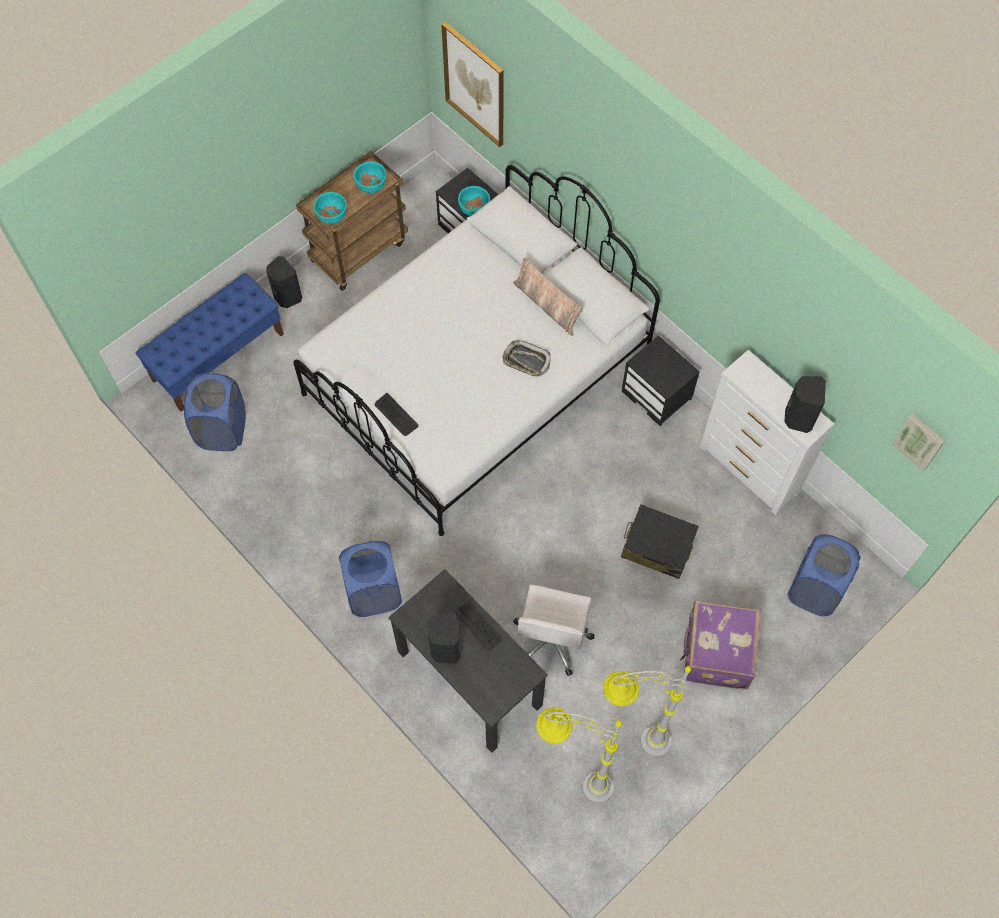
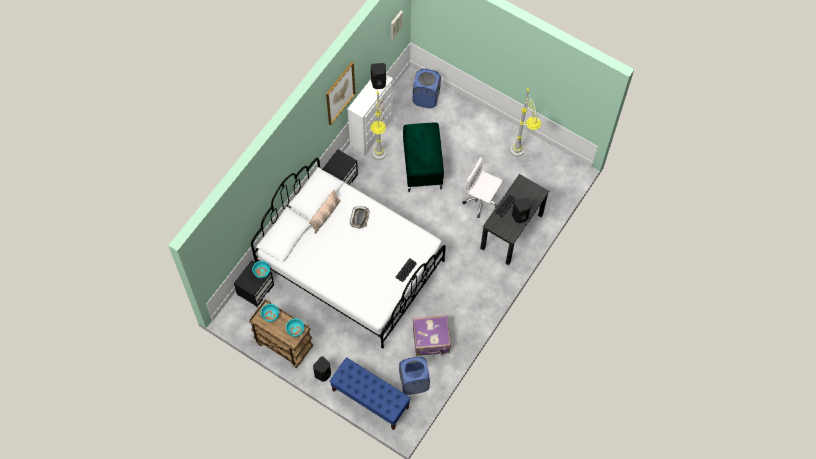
camera: 105 degrees left, 0 degrees up
(374, 593) = (482, 283): blue laundry basket -> none
(475, 84) = (224, 249): picture -> picture (340, 93)
(552, 639) = (482, 201): white office chair -> white office chair turned 150 degrees counterclockwise
(571, 781) = (545, 180): grey floor lamp -> grey floor lamp (379, 164)
(657, 546) = (422, 165): black suitcase -> green ottoman
(715, 653) = (469, 133): purple suitcase -> purple suitcase (431, 341)

